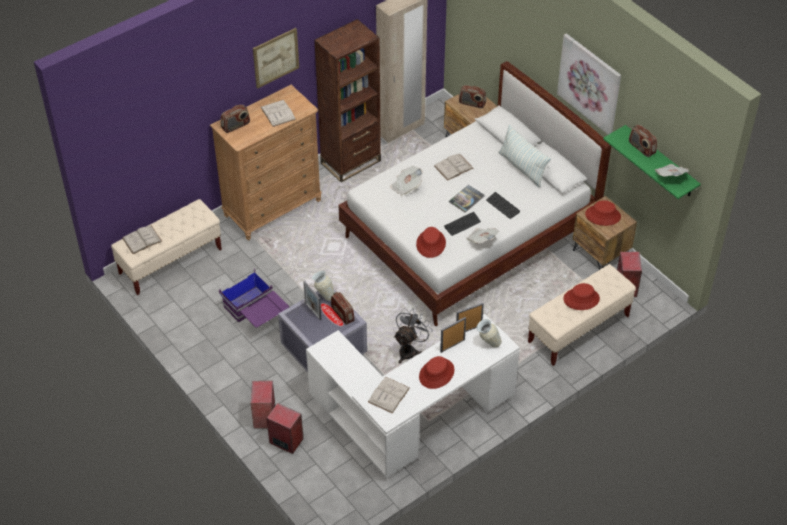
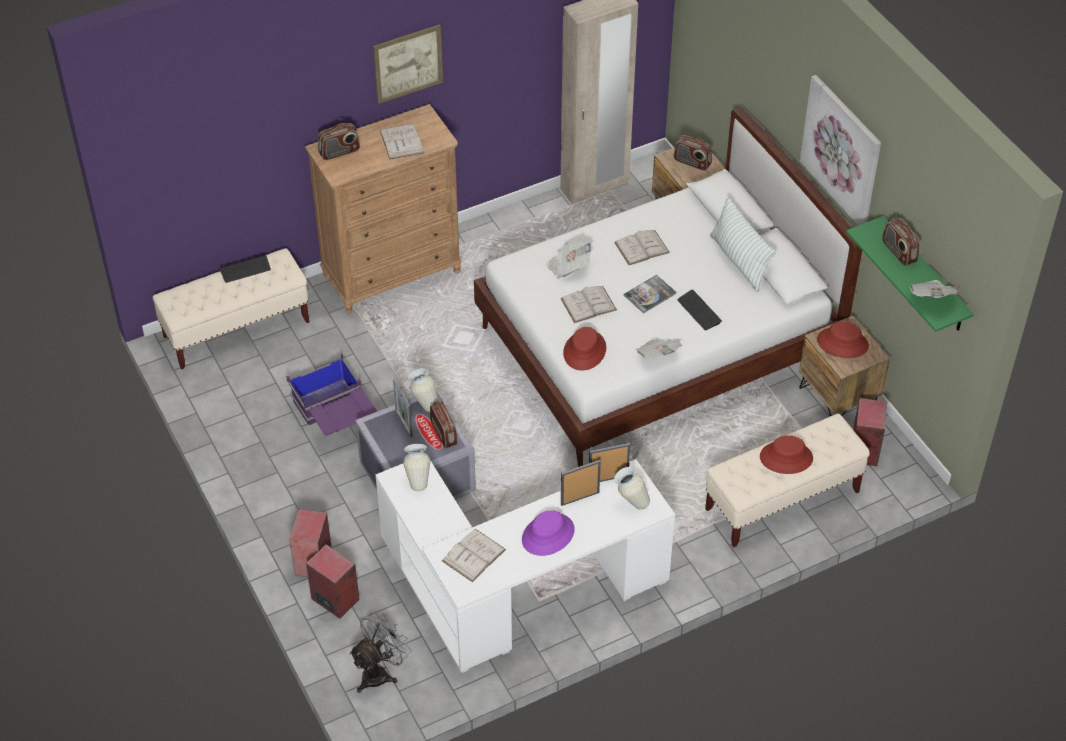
camera: 10 degrees right, 0 degrees up
(142, 239) = (195, 294): white book -> white book (588, 304)
(337, 348) = (418, 480): none -> vase
(351, 162) = (514, 224): brown bookcase -> none
(409, 350) = (536, 496): grey fan -> grey fan (380, 672)
(436, 374) = (548, 535): red hat -> purple hat
(462, 224) = (635, 329): keyboard -> keyboard (245, 270)

